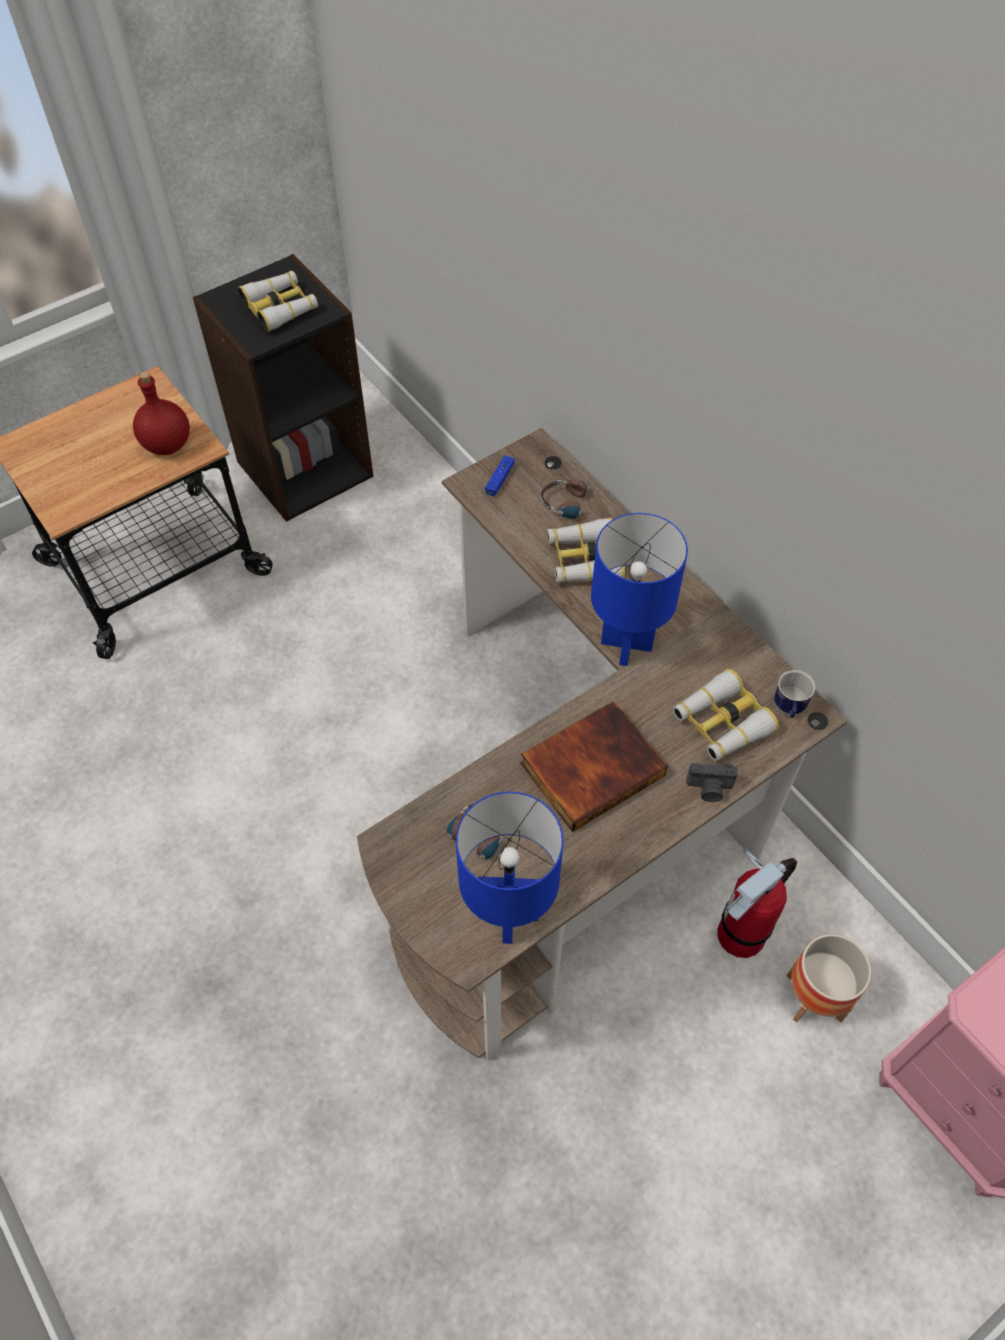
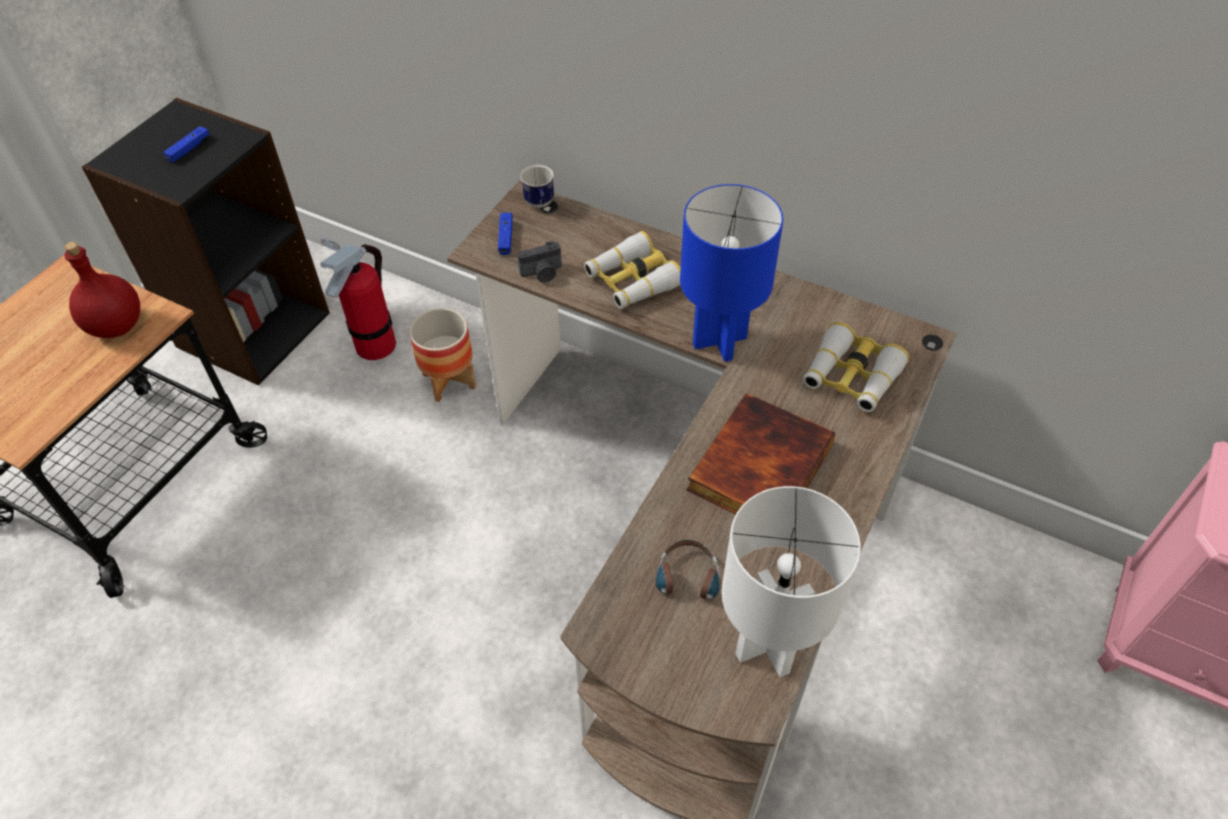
camera: 25 degrees left, 5 degrees down
(280, 308) = (189, 149): binoculars -> blue game controller
(509, 916) = (769, 646): blue table lamp -> white table lamp
(572, 505) = (590, 237): headphones -> none
(709, 789) = (879, 440): camera -> camera (542, 273)
(741, 933) = (909, 591): fire extinguisher -> fire extinguisher (375, 344)
(788, 709) = (901, 342): mug -> mug (540, 205)
(814, 997) = (1004, 619): planter -> planter (449, 381)

